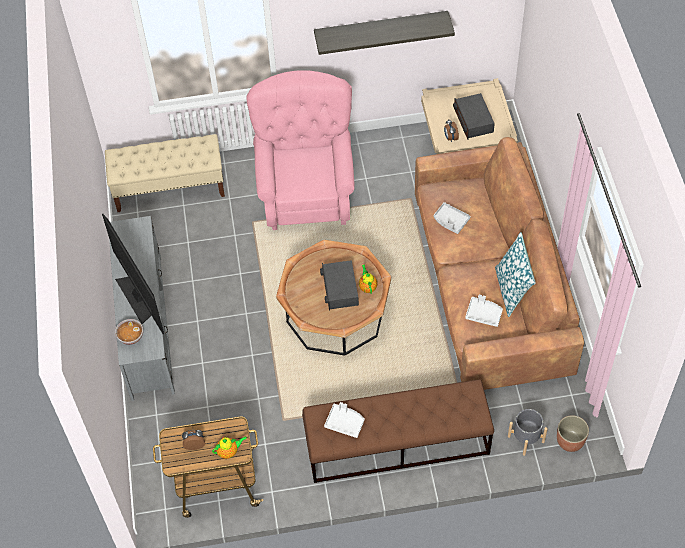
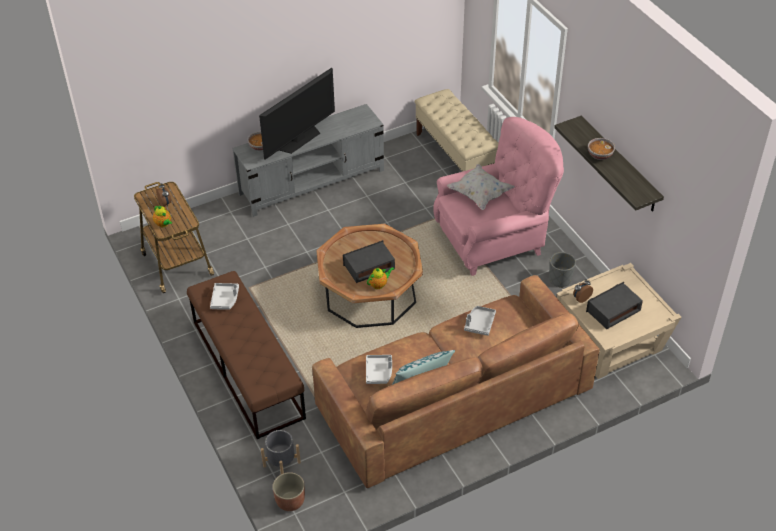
camera: 70 degrees right, 10 degrees down
(291, 168) = (479, 195): none -> white pillow
(376, 34) = (599, 155): none -> bowl
(377, 159) = (560, 279): none -> grey planter

